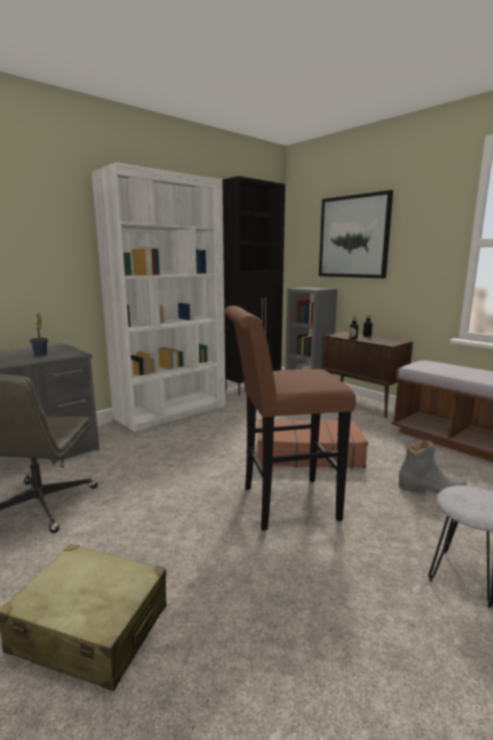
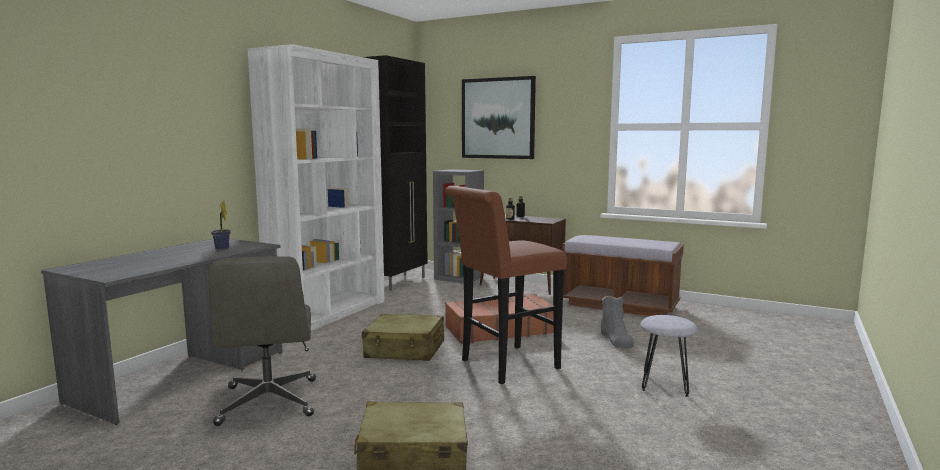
camera: 20 degrees left, 5 degrees down
(201, 465) = (405, 350): none -> beige suitcase
(431, 489) = (616, 339): grey boot -> grey boot turned 90 degrees clockwise

